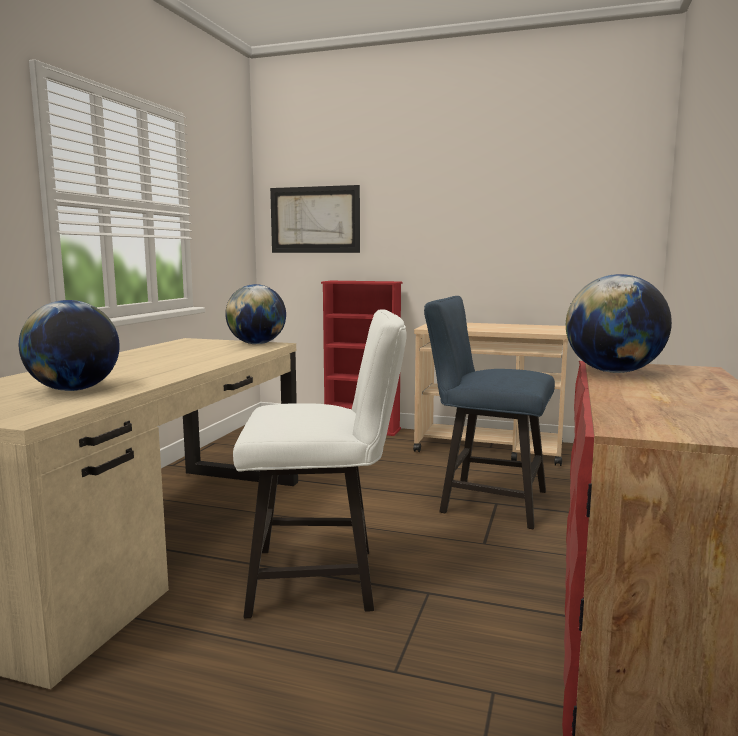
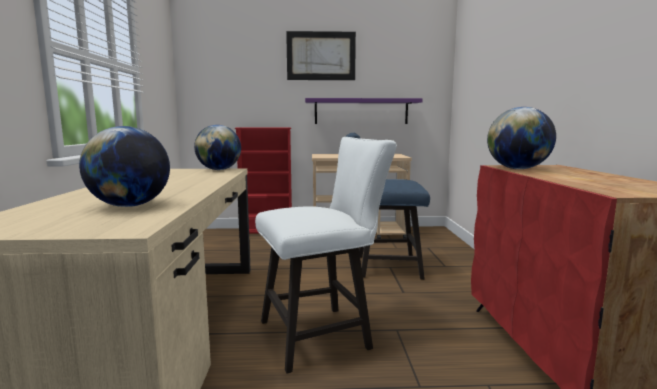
camera: 20 degrees left, 0 degrees up
(314, 220) = (224, 83): picture -> picture (321, 56)
(509, 258) = (361, 111): none -> purple shelf

